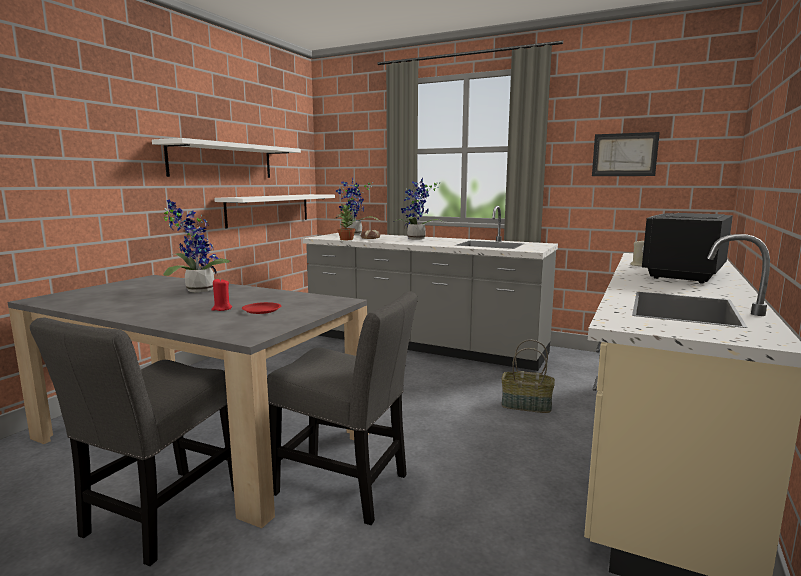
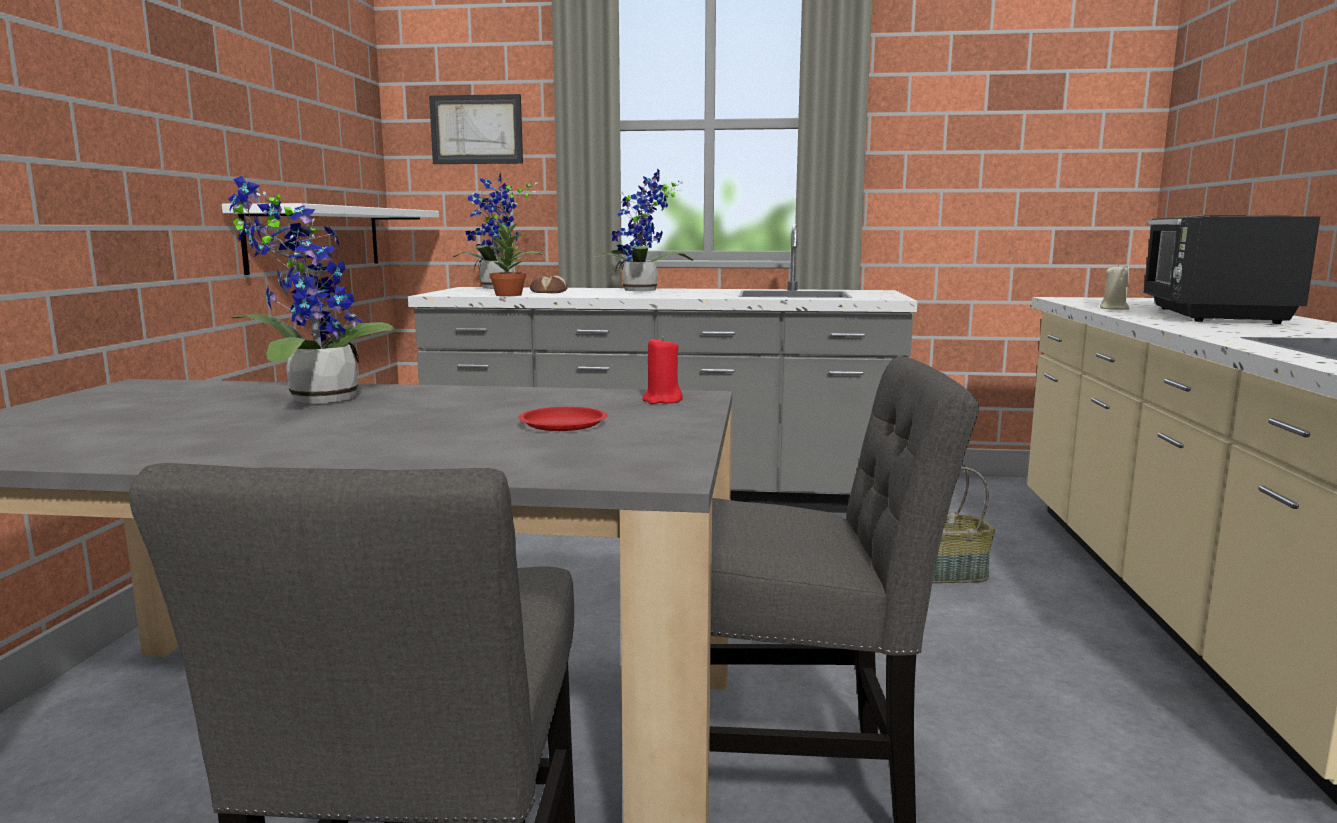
camera: 20 degrees left, 0 degrees up
(221, 309) = (462, 429): red candle -> red candle (662, 400)
(222, 161) = (233, 121): white shelf -> none
(624, 154) = (992, 136): picture -> picture (476, 129)

